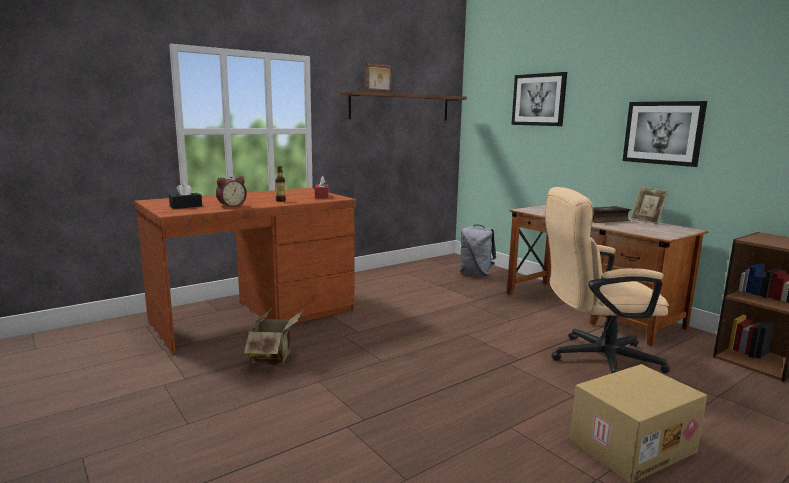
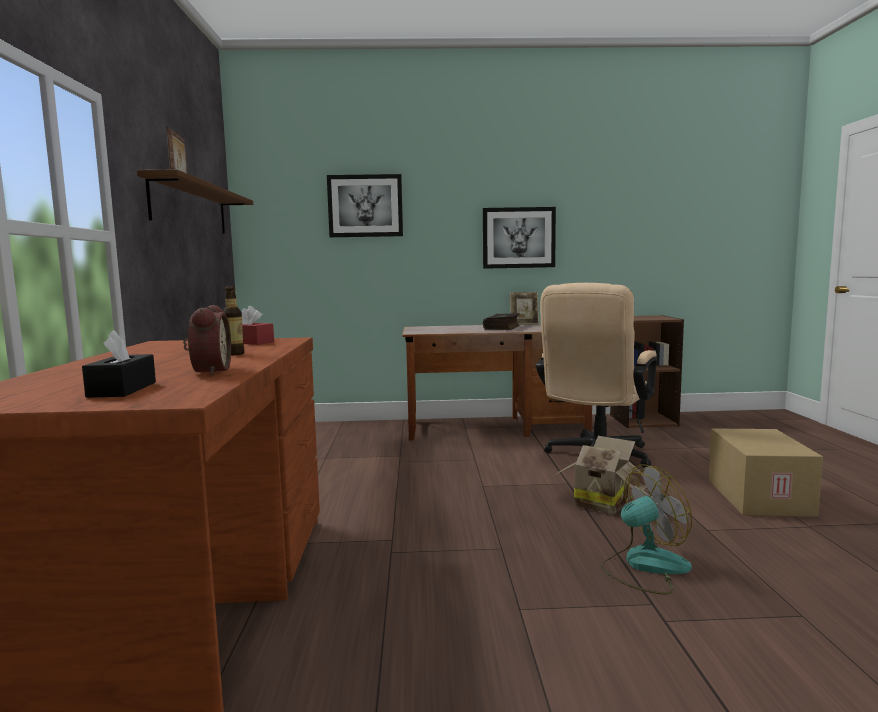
camera: 55 degrees left, 5 degrees down
(275, 357) = (397, 627): cardboard box -> cardboard box (601, 503)
(413, 409) = (644, 566): none -> fan
(476, 274) = (329, 435): grey backpack -> none

